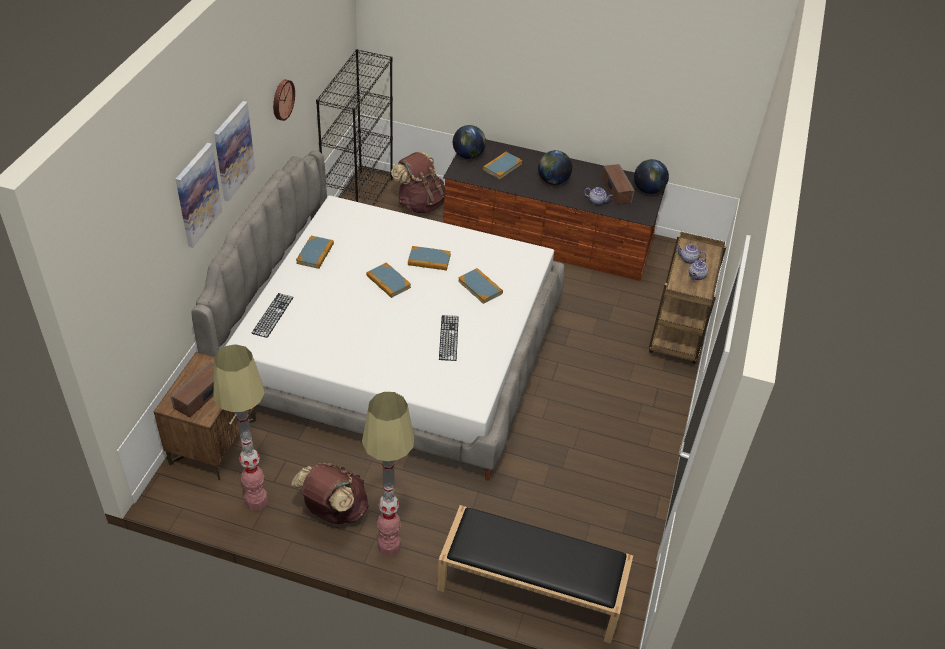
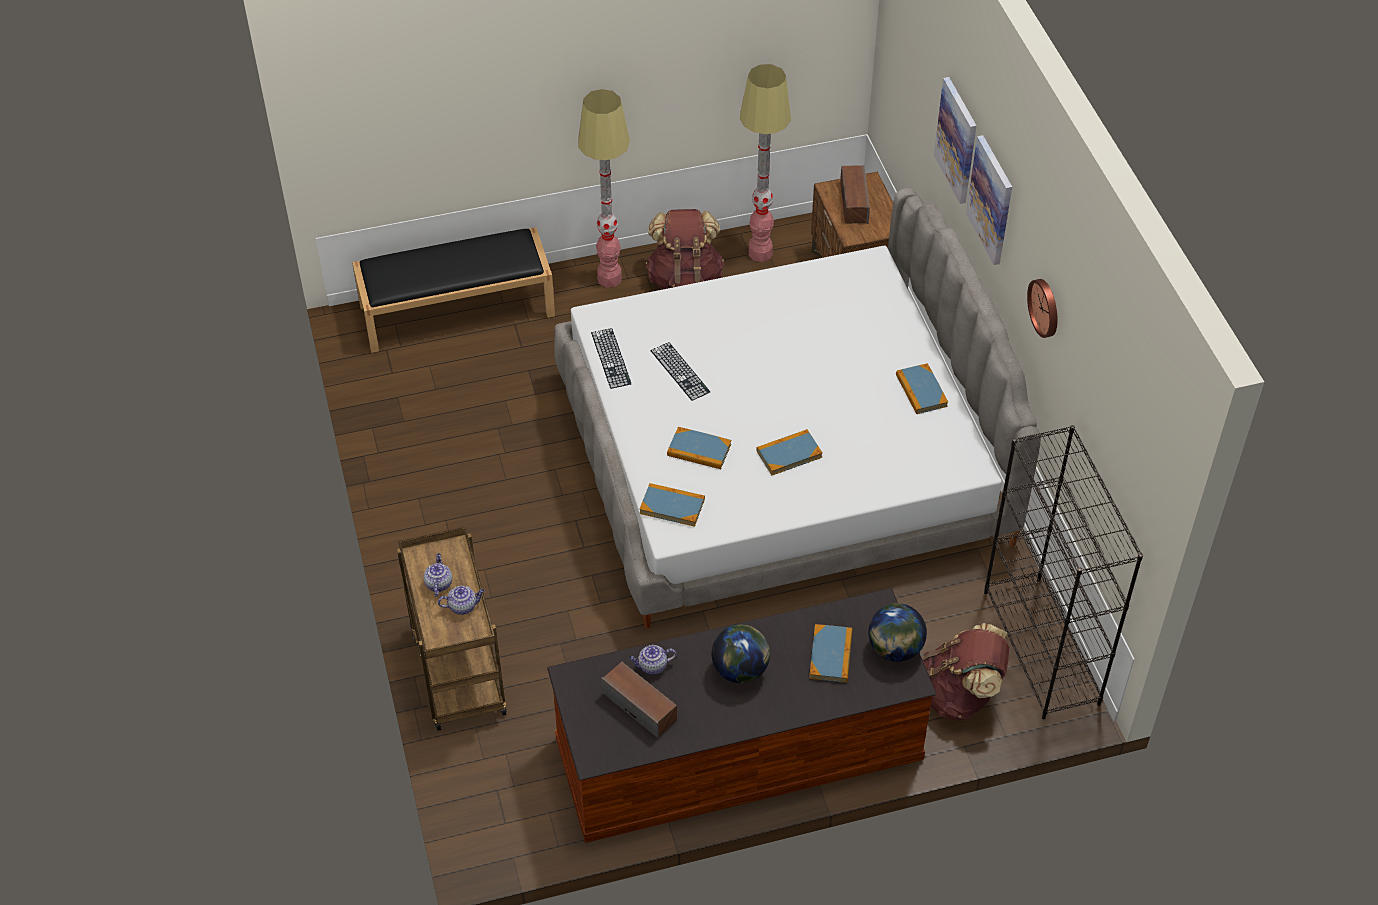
camera: 150 degrees right, 5 degrees up
(272, 315) = (880, 300): keyboard -> keyboard (611, 358)
(388, 282) = (806, 401): book -> book (672, 506)
(648, 190) = (594, 736): globe -> none

